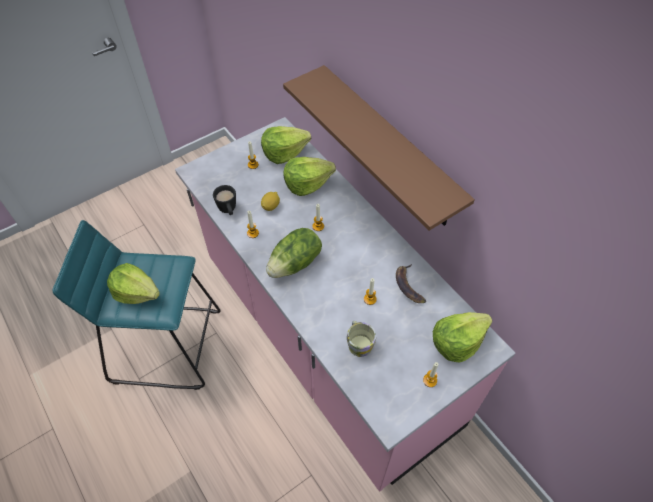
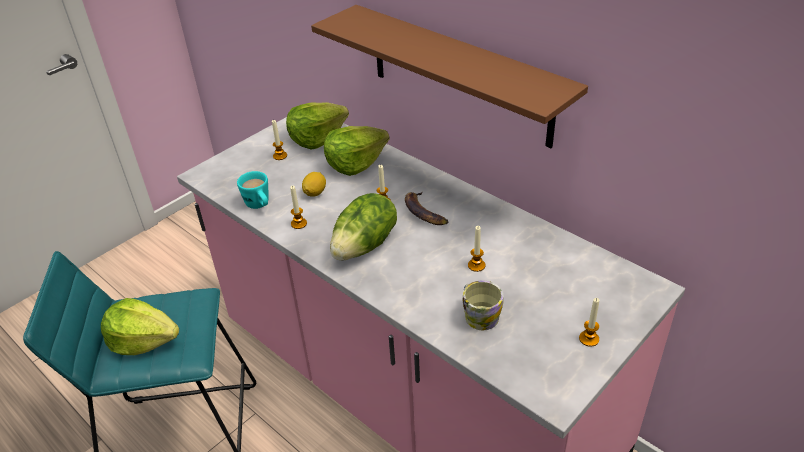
camera: 10 degrees left, 15 degrees down
(228, 210) = (259, 206): black mug -> turquoise mug
(408, 286) = (521, 243): banana -> banana (423, 212)
(457, 342) = (606, 290): lettuce -> none

